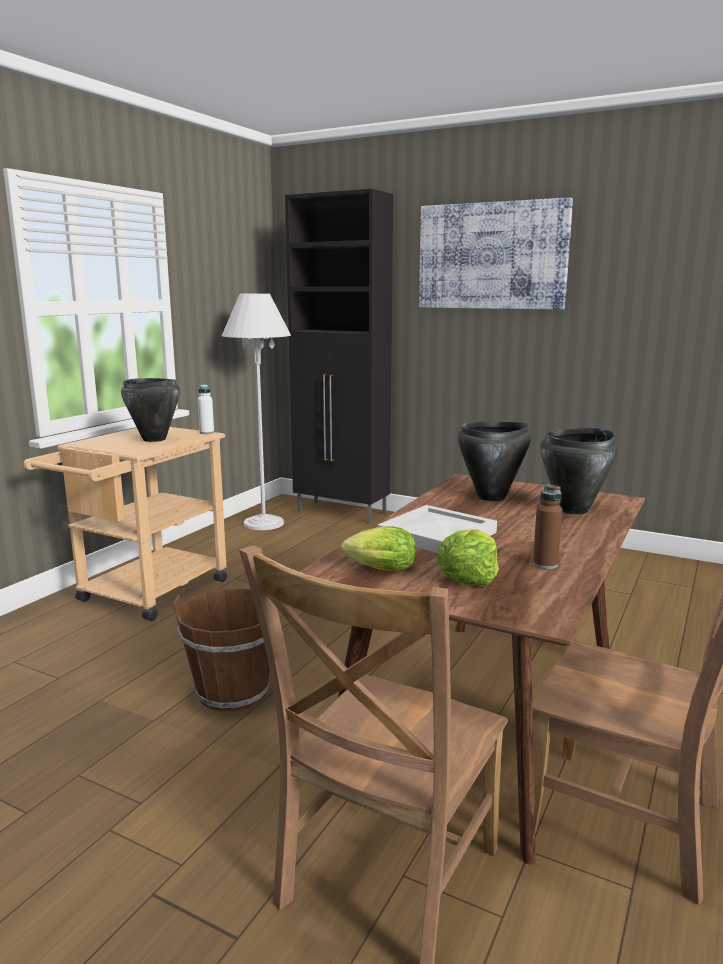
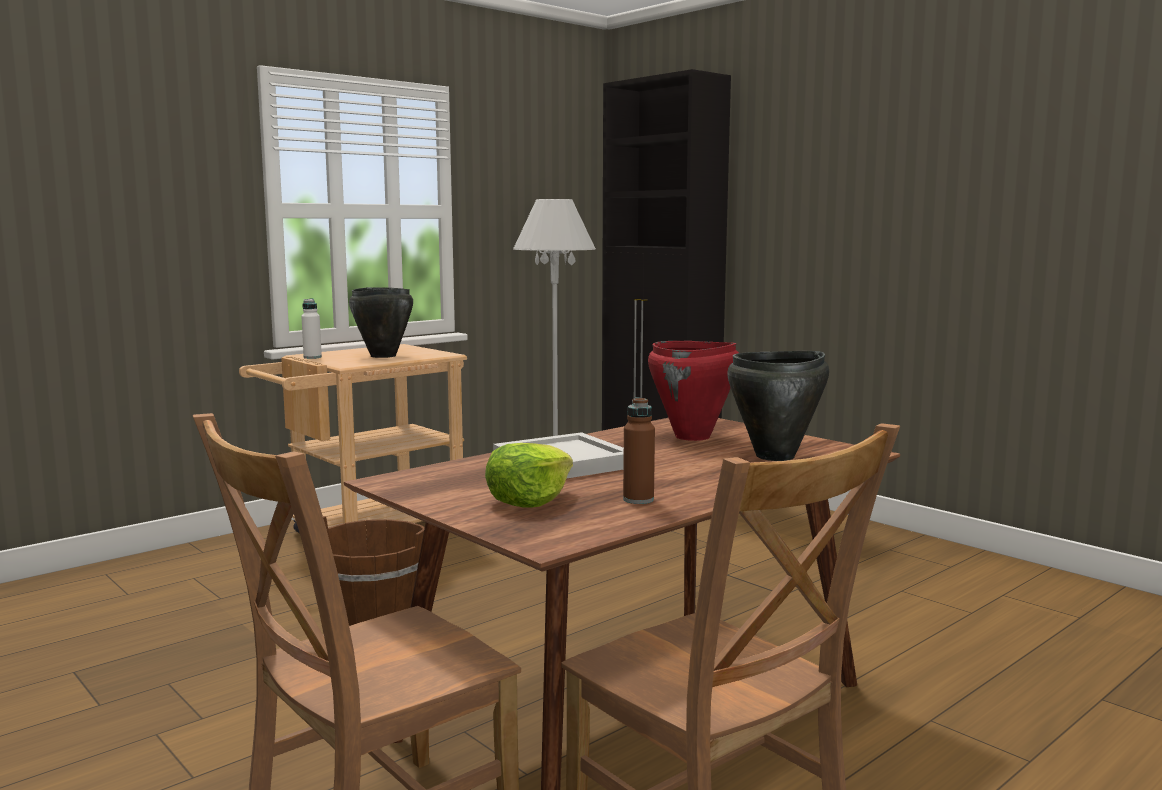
camera: 20 degrees right, 5 degrees down
(206, 432) = (447, 353): white bottle -> white bottle (312, 357)
(377, 570) = (442, 484): lettuce -> none
(492, 256) = (846, 148): picture -> none
(492, 497) = (693, 437): black cooking pot -> red cooking pot

